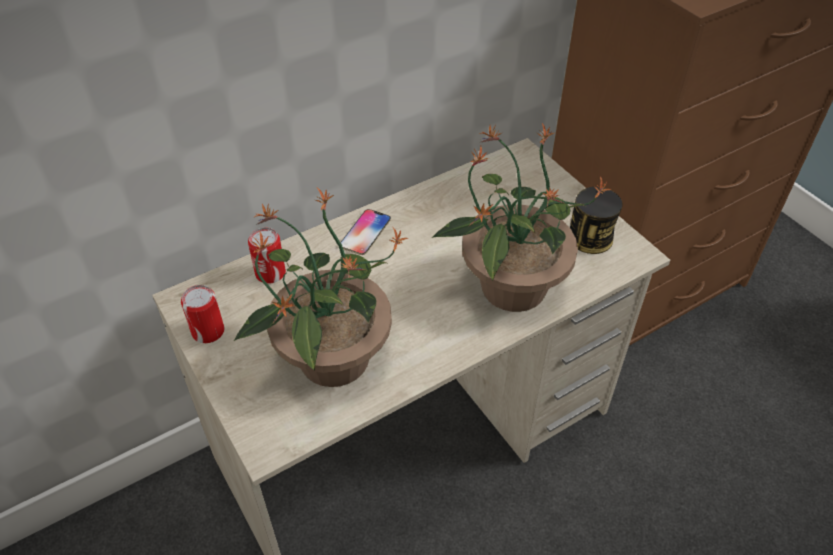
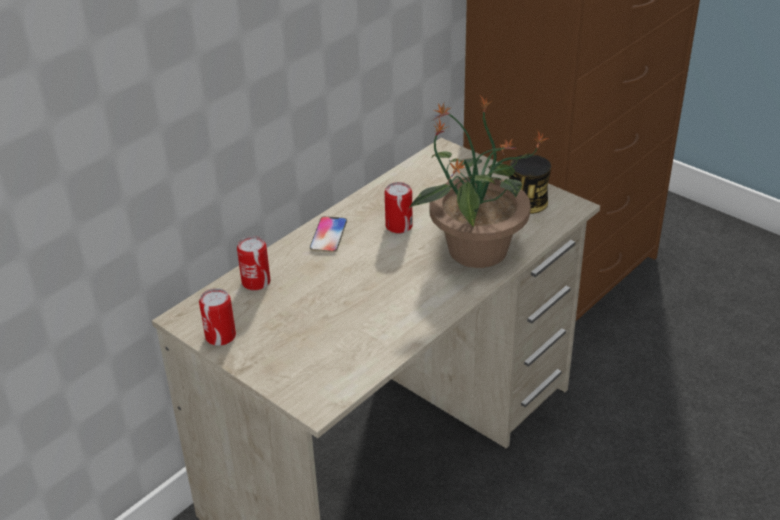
camera: 15 degrees left, 10 degrees down
(331, 359) = (343, 333): potted plant -> none
(441, 237) = (399, 226): none -> can

